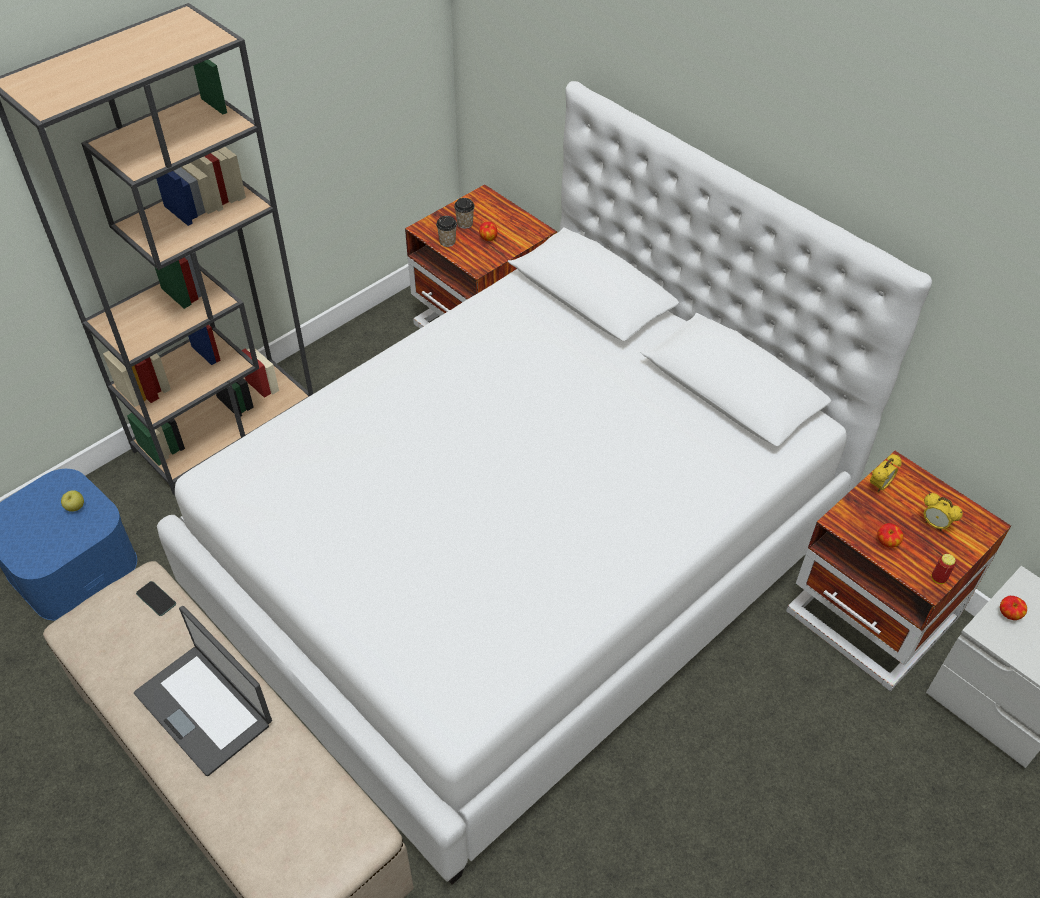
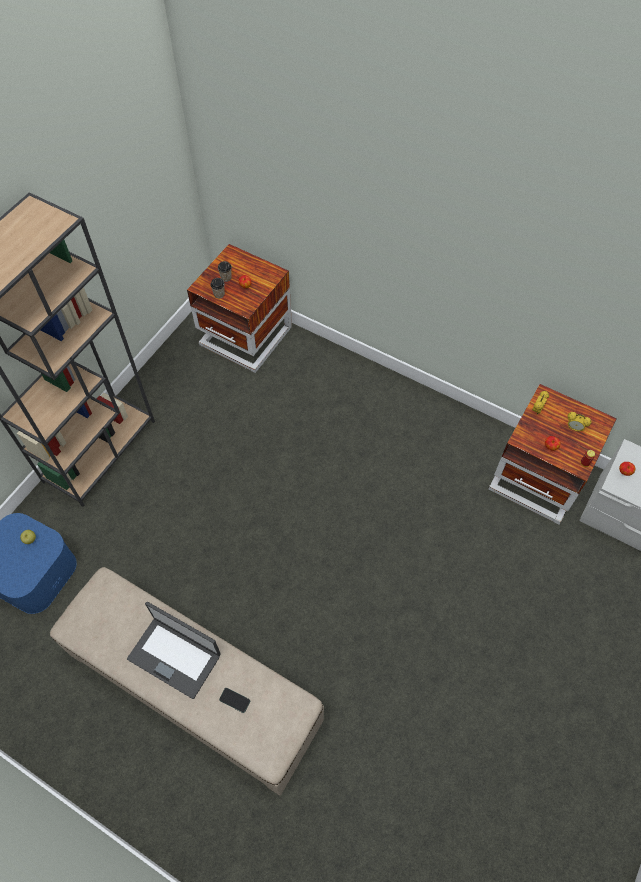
camera: 15 degrees left, 10 degrees up
(156, 599) = (116, 593): phone -> phone (234, 700)
(520, 560) = (321, 496): white bed -> none

